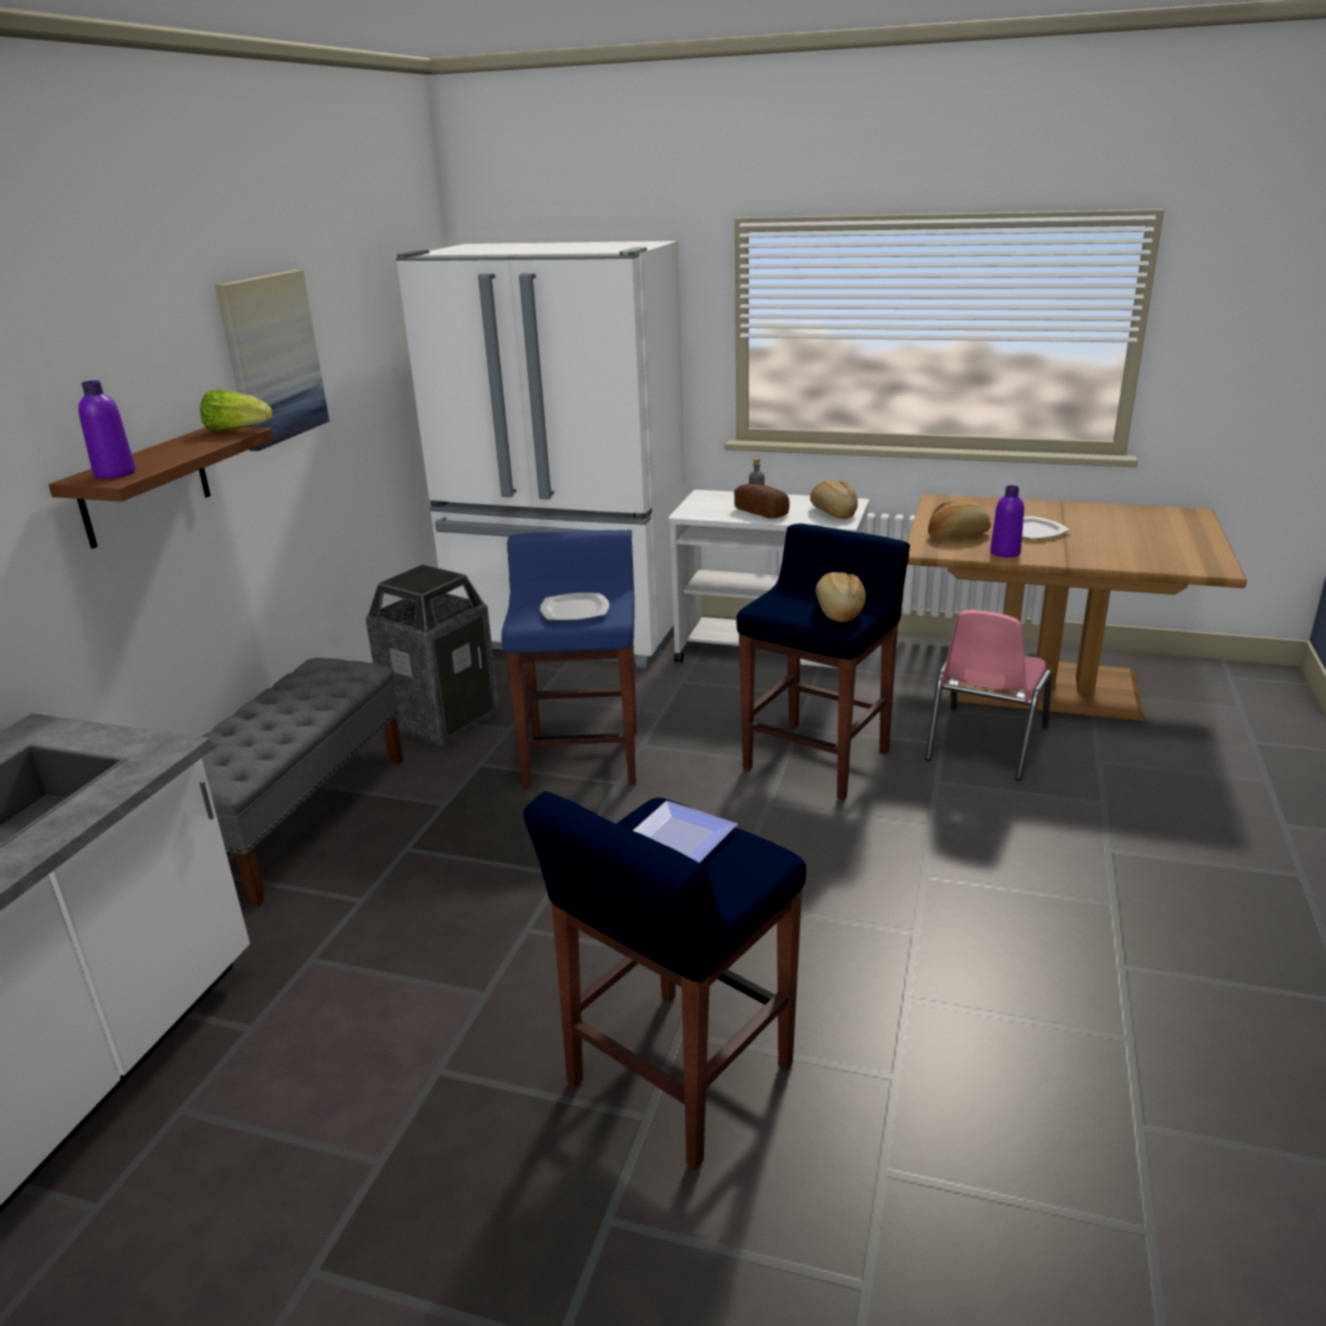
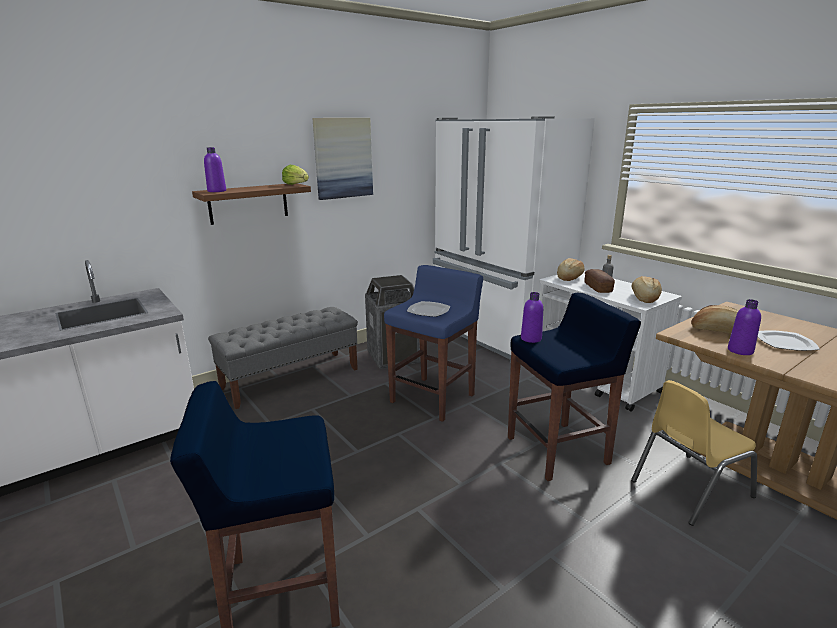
camera: 35 degrees right, 5 degrees down
(683, 837) = (291, 442): plate -> none
(769, 607) = (531, 339): none -> purple bottle
(838, 611) = (569, 353): bread -> bread (569, 277)
(985, 743) = (689, 488): pink chair -> yellow chair

